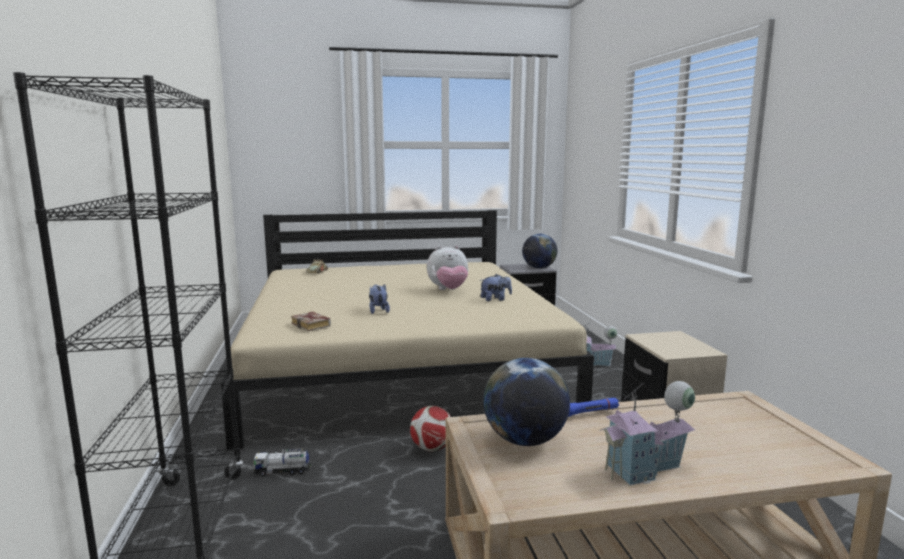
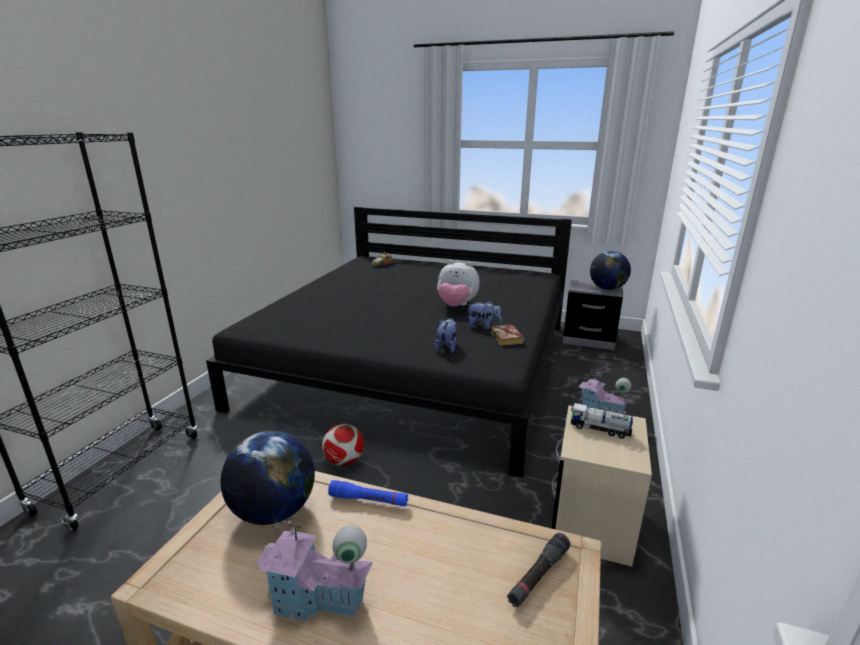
camera: 30 degrees right, 10 degrees up
(282, 471) = (225, 443): toy truck -> toy truck (599, 429)
(312, 325) = (291, 325): book -> book (507, 339)
(378, 311) = (362, 319): plush toy -> plush toy (446, 347)
(399, 363) = (416, 363): beige bed -> black bed
(744, 413) = (538, 575): none -> black flashlight

